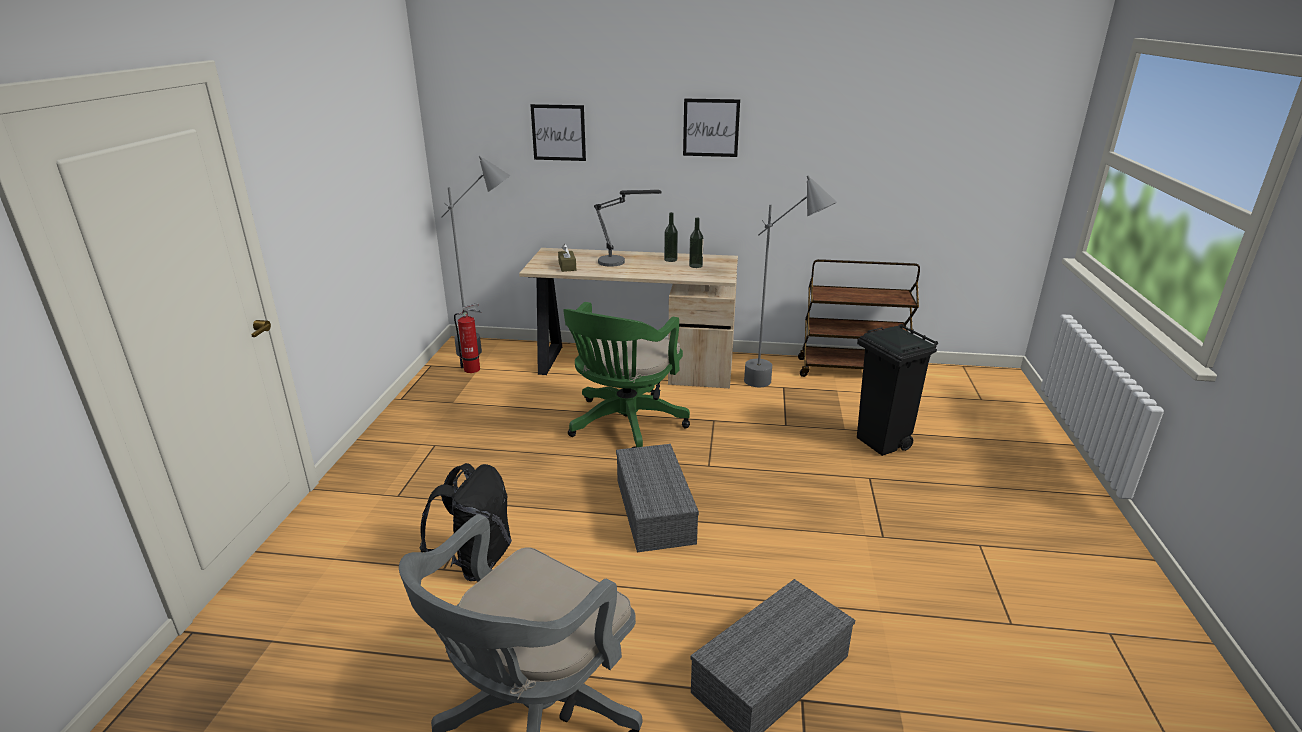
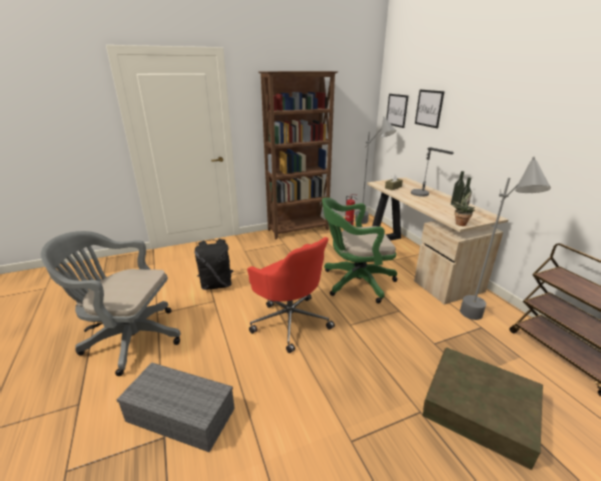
camera: 60 degrees right, 0 degrees up
(408, 414) = (299, 230): none -> brown bookcase
(656, 511) = (290, 321): grey storage box -> red office chair
(711, 127) = (516, 113): picture -> picture (396, 110)
(721, 277) = (460, 223): none -> potted plant
(882, 443) = (480, 408): black trash can -> brown storage box

